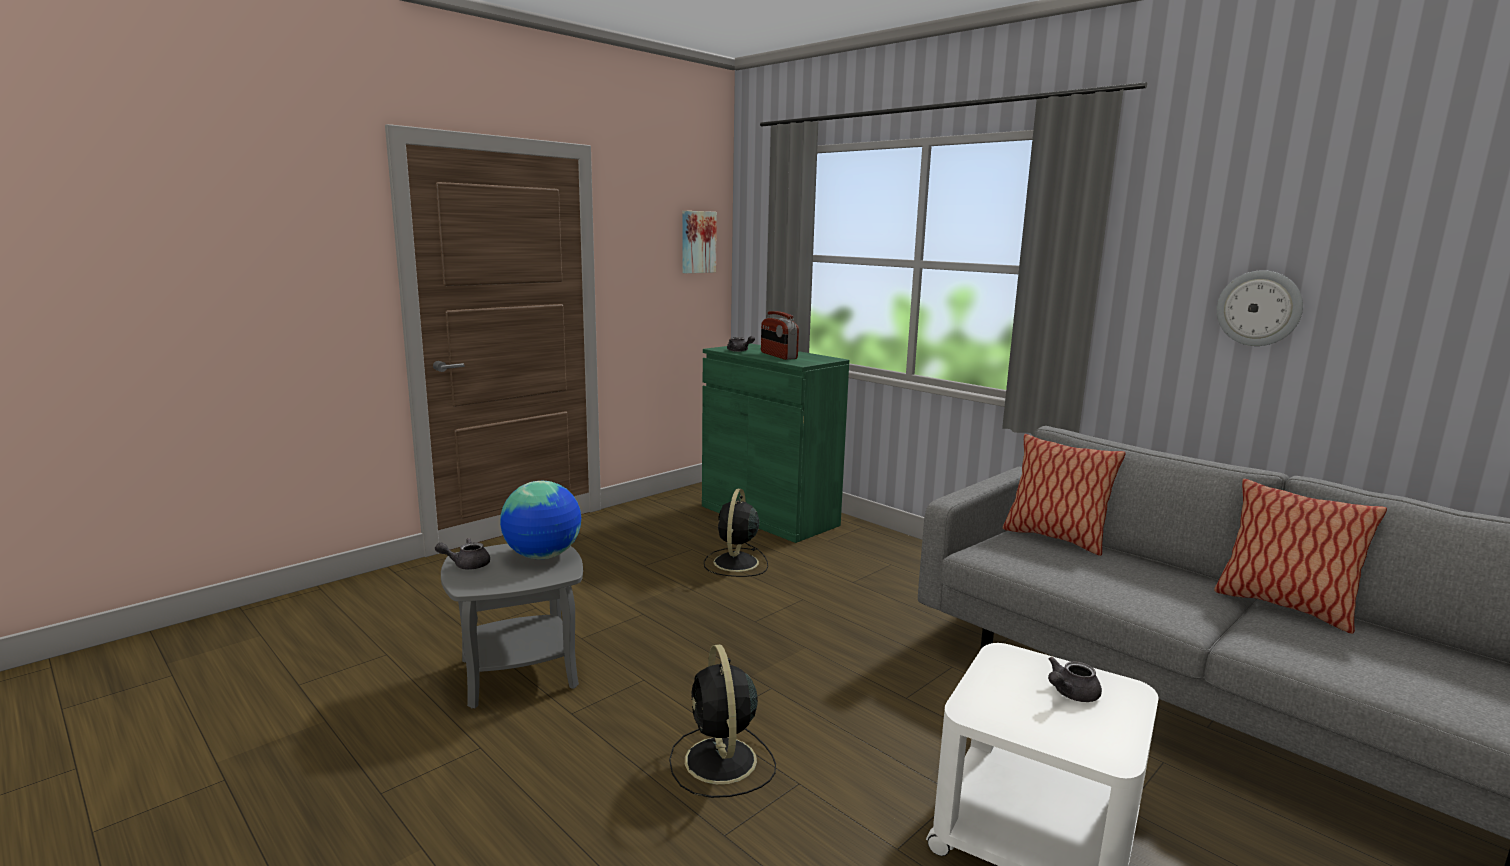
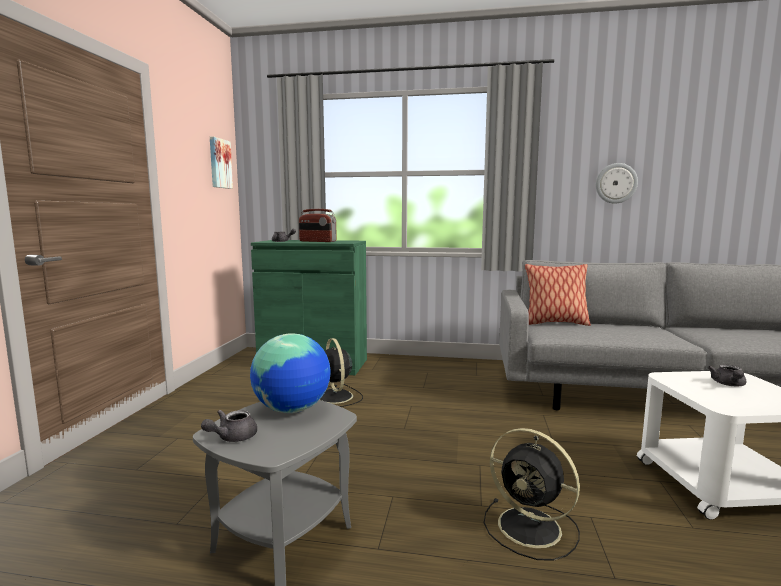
camera: 35 degrees left, 5 degrees down
(1283, 606) = (686, 328): pillow -> none

